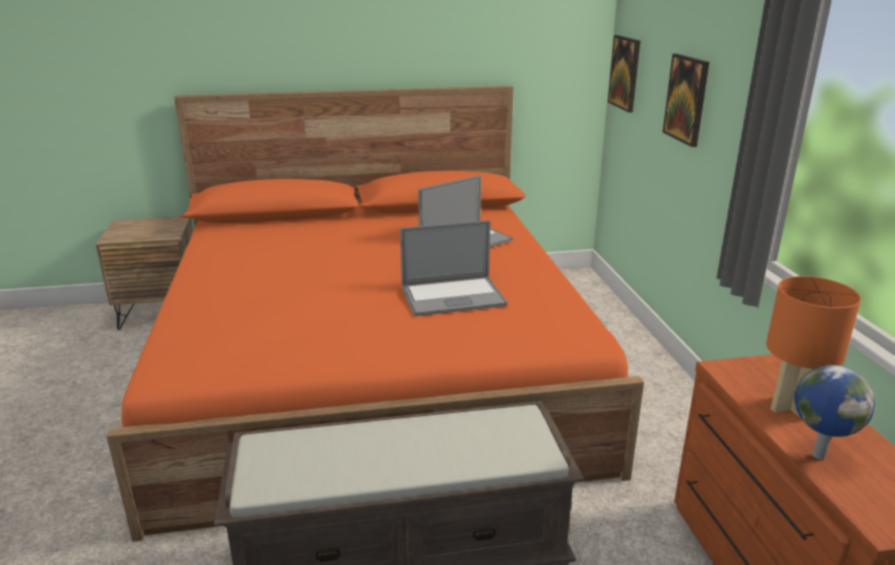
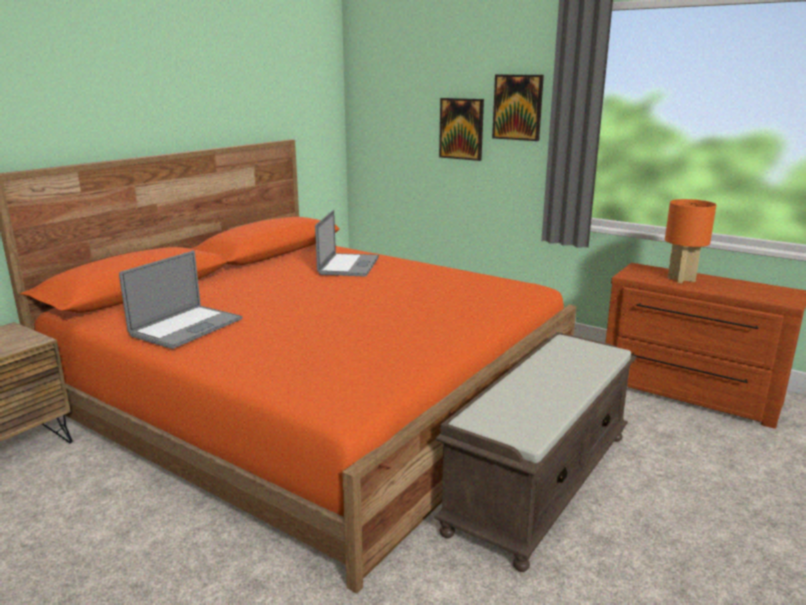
camera: 45 degrees left, 5 degrees down
(453, 297) = (422, 294): laptop -> laptop (187, 327)
(625, 73) = (372, 121): picture -> picture (517, 107)
(817, 454) = (725, 290): globe -> none

